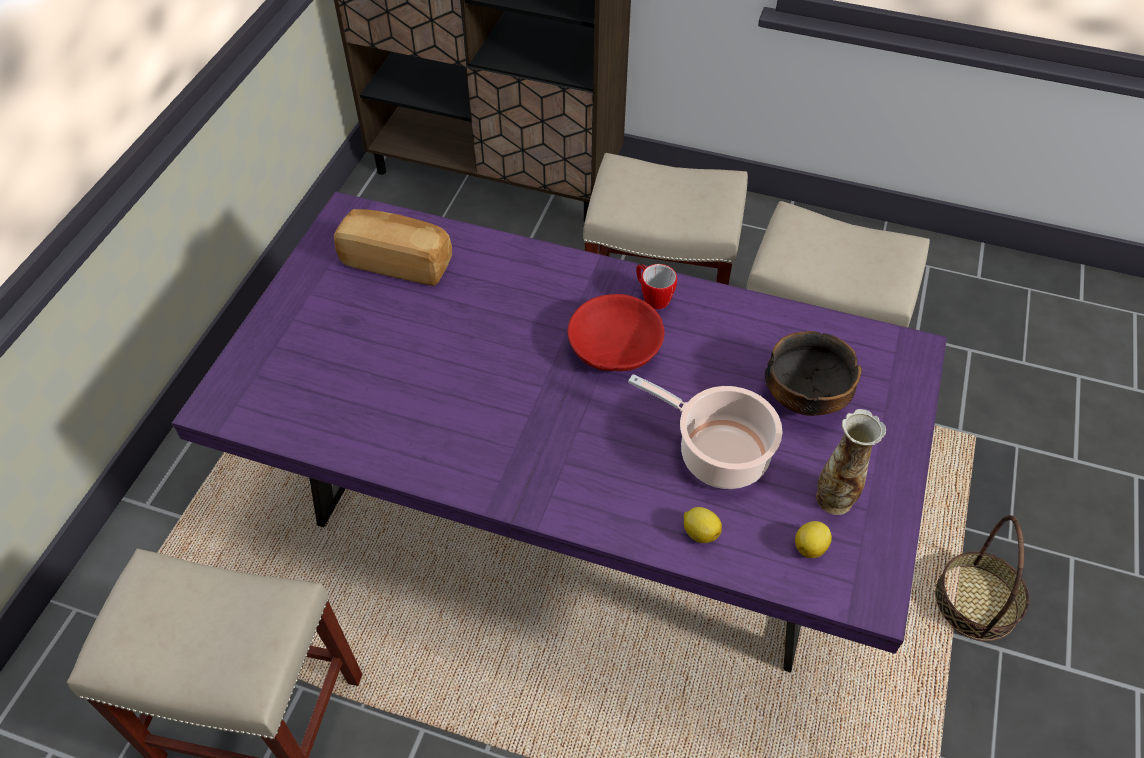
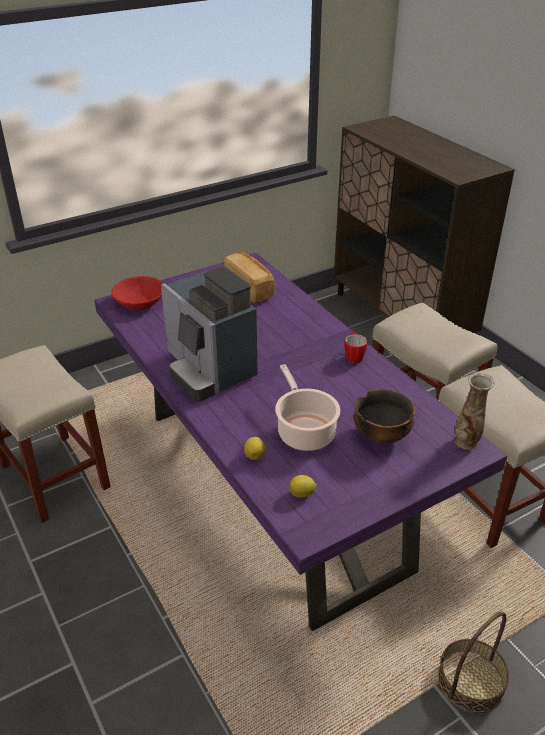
camera: 40 degrees right, 15 degrees down
(495, 438) = (209, 370): none -> coffee machine
(615, 348) = (308, 366): red bowl -> red bowl (139, 302)
(835, 498) = (342, 483): vase -> vase (466, 441)

